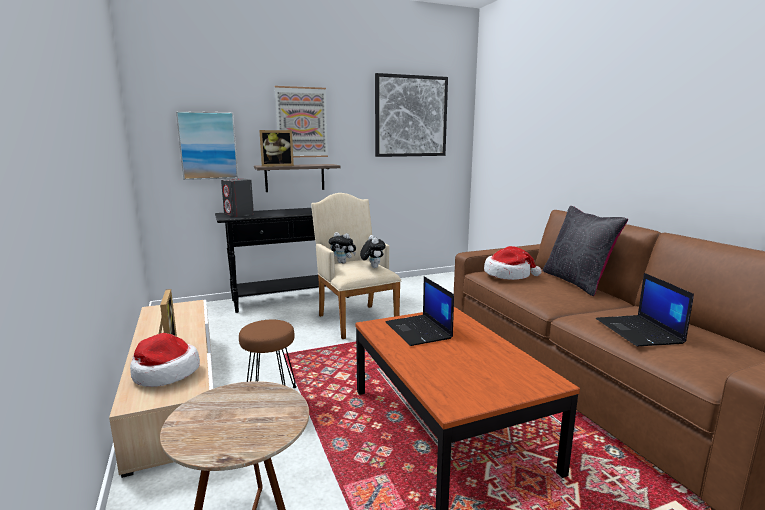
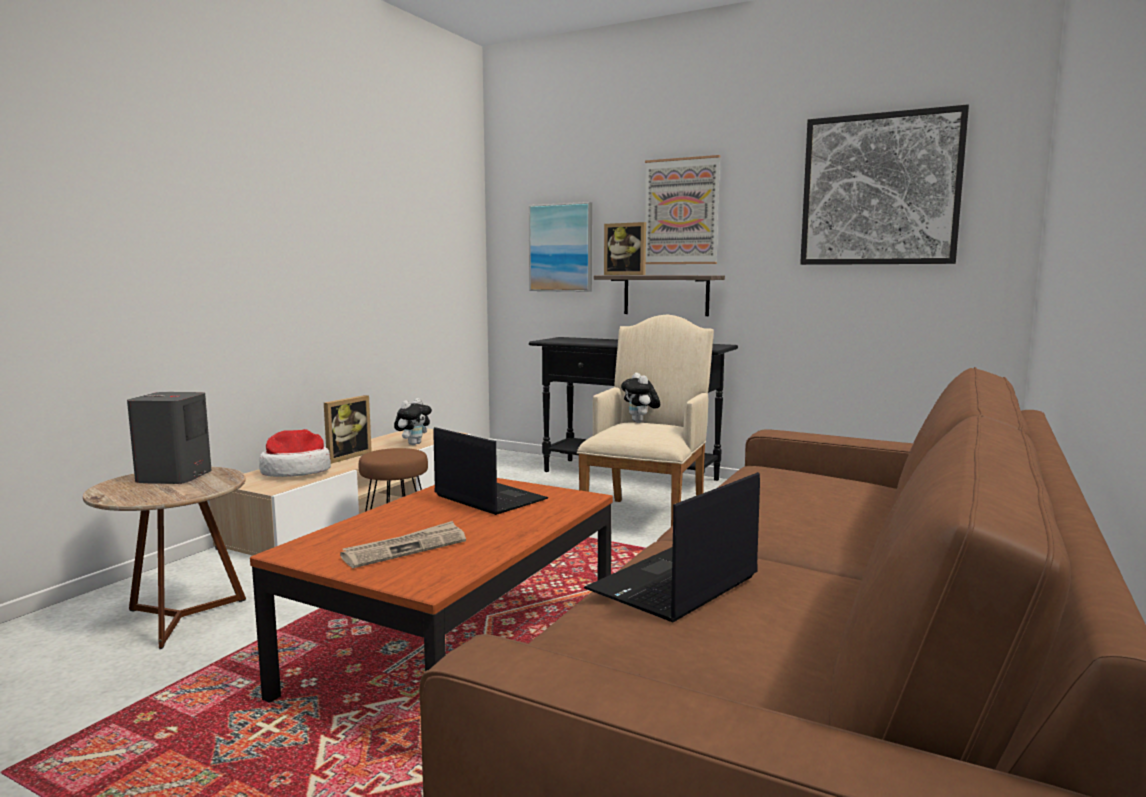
camera: 50 degrees right, 5 degrees down
(239, 215) = (569, 340): grey speaker -> grey speaker (174, 477)
(372, 267) = (654, 433): plush toy -> plush toy (413, 444)
(419, 331) = (488, 498): laptop -> laptop turned 105 degrees clockwise
(485, 373) = (405, 548): none -> newspaper
(508, 275) = (776, 476): hat -> none
(576, 282) = (881, 520): black pillow -> none

